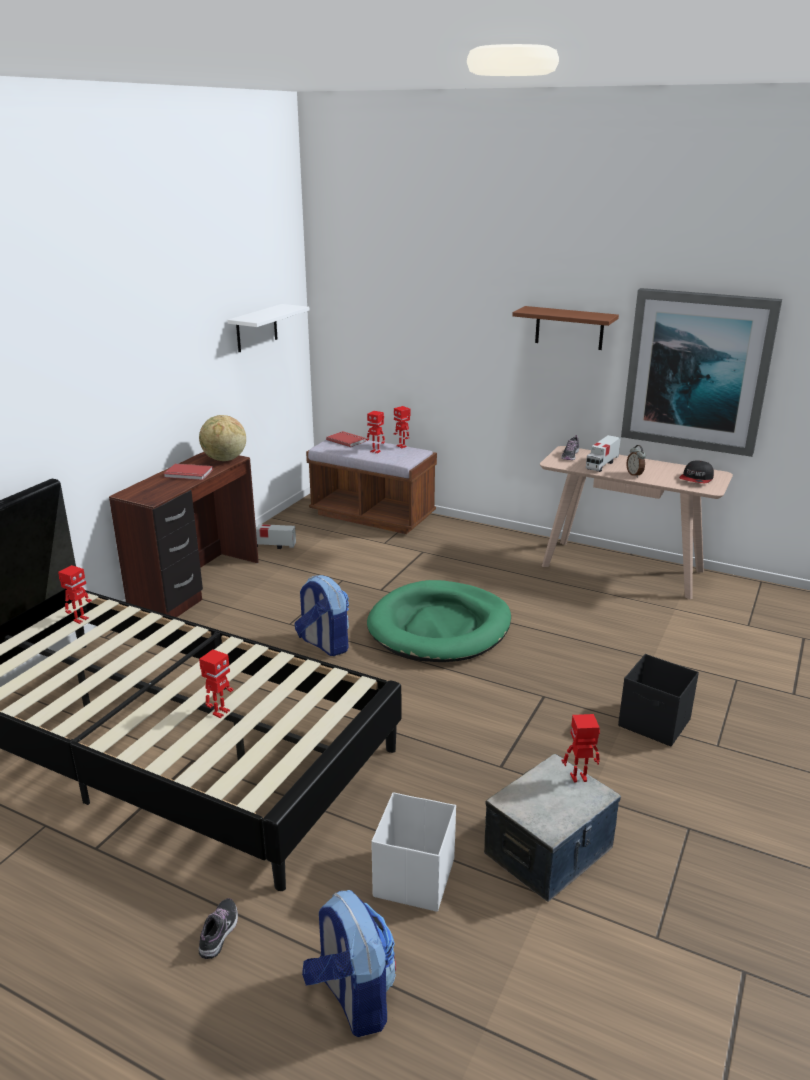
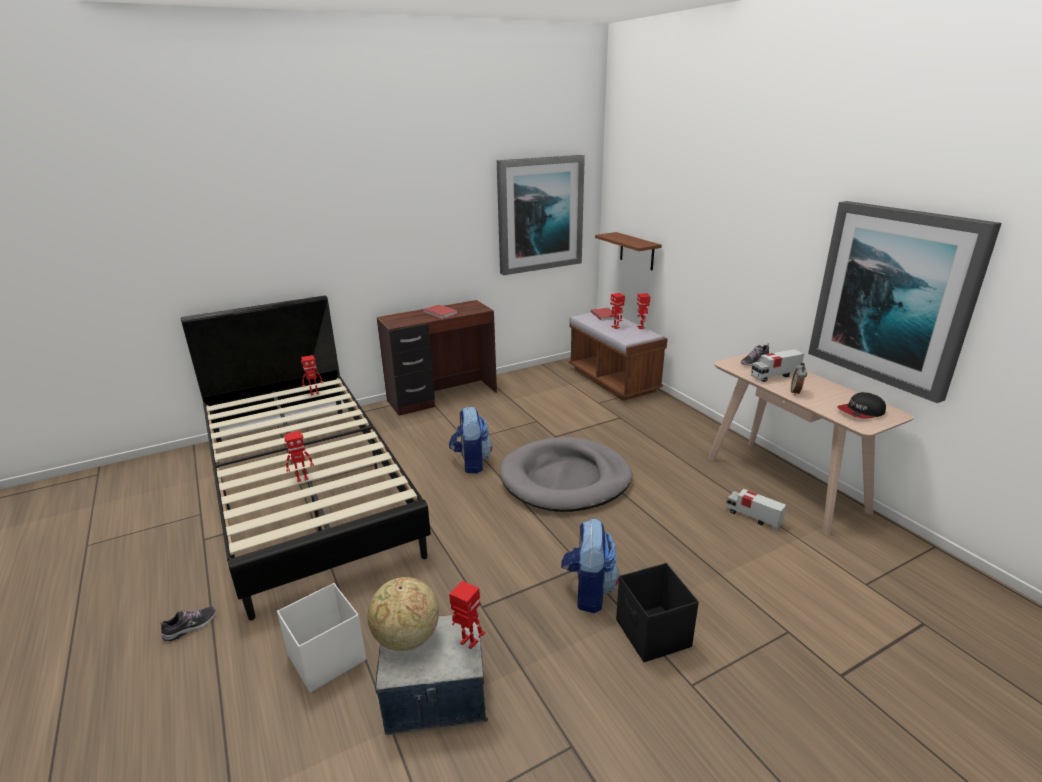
camera: 35 degrees right, 0 degrees up
(224, 460) = (475, 308): globe -> globe (406, 638)
(256, 328) = (539, 214): white shelf -> picture
(272, 545) = (519, 383): toy truck -> toy truck (752, 517)
(352, 998) = (194, 719): backpack -> backpack (588, 591)
(440, 627) = (565, 479): green dog bed -> grey dog bed
(569, 328) = (778, 238): brown shelf -> brown shelf (637, 251)

